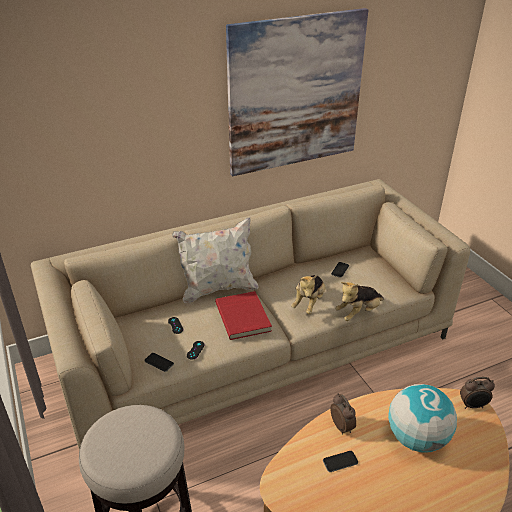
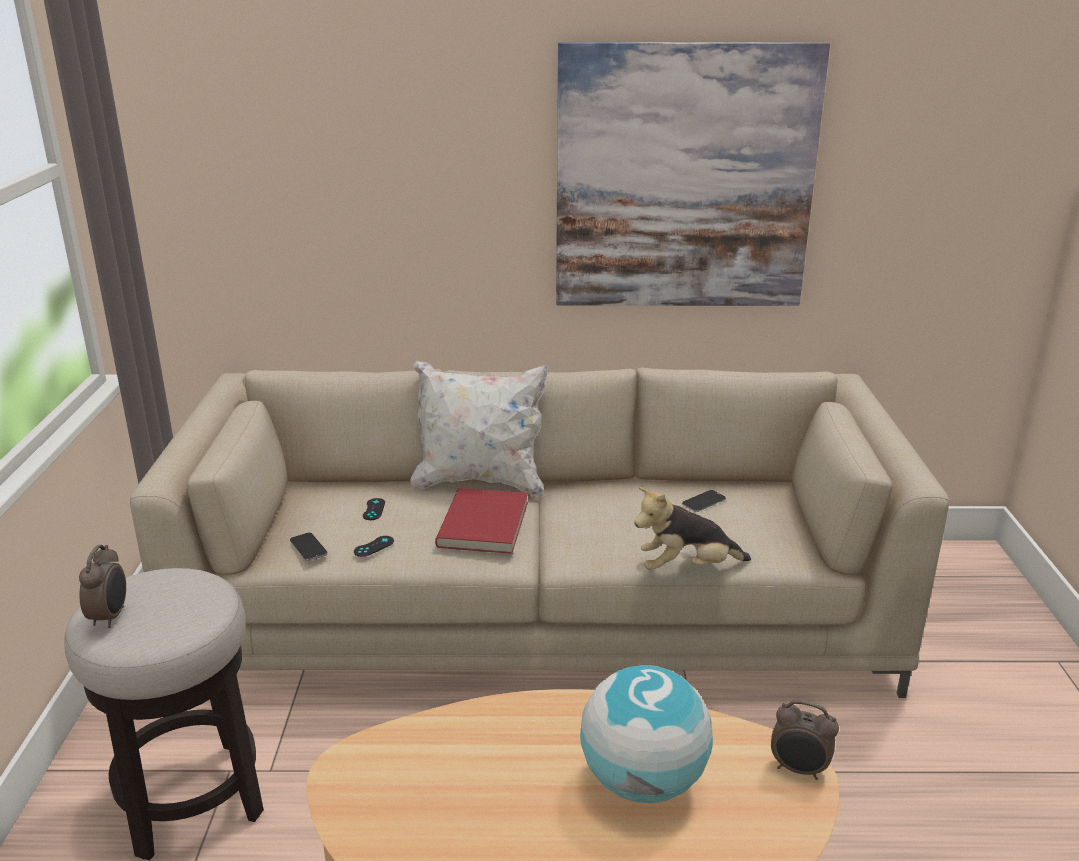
camera: 25 degrees right, 10 degrees down
(309, 303) = (608, 532): plush toy -> none
(340, 462) = (476, 768): phone -> none
(342, 426) = (523, 721): alarm clock -> alarm clock (110, 617)

